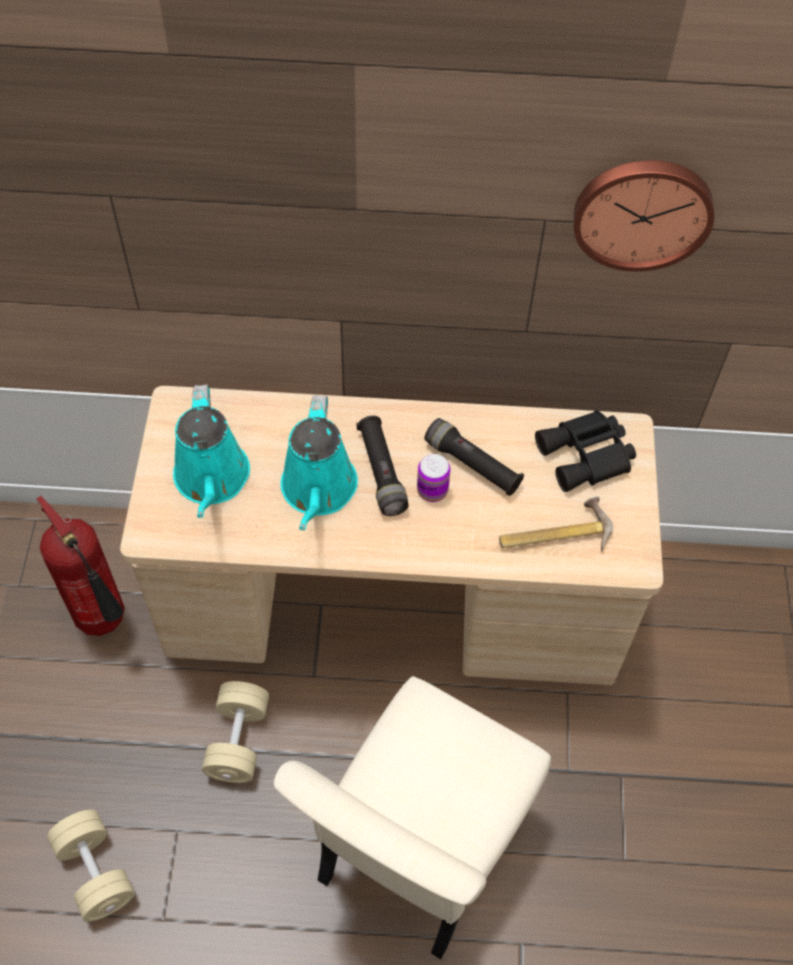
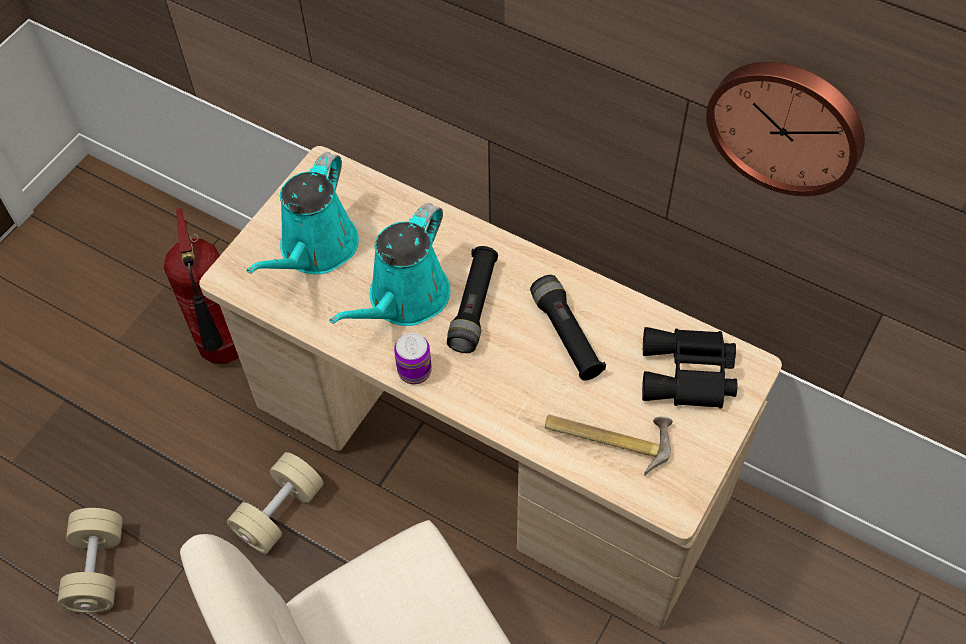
camera: 30 degrees right, 0 degrees up
(432, 490) = (512, 343): can -> can (414, 371)

